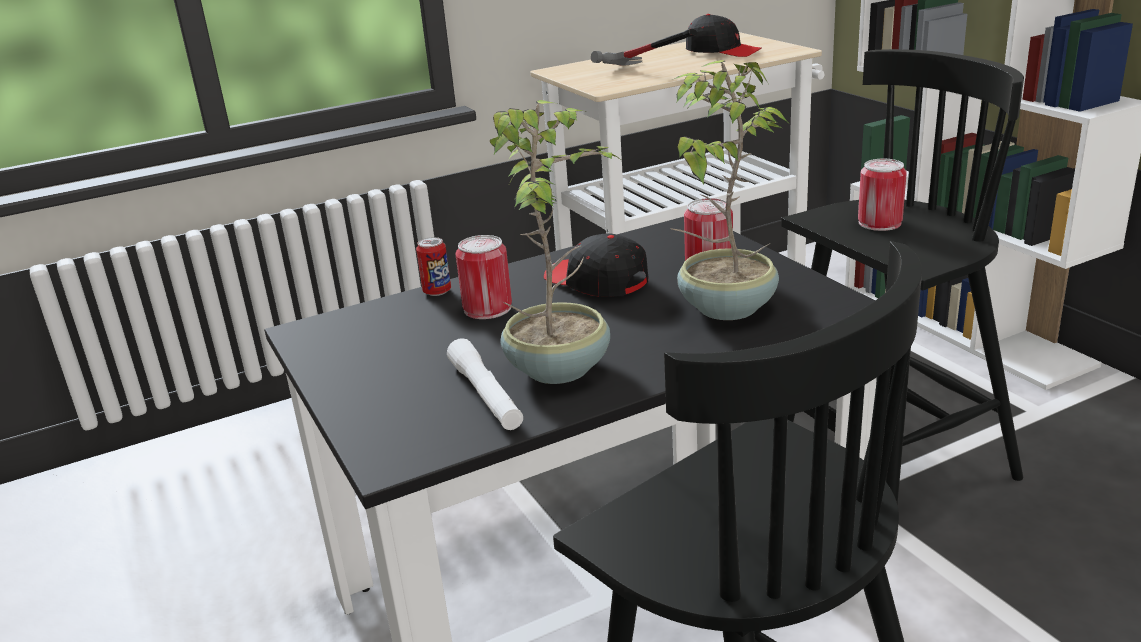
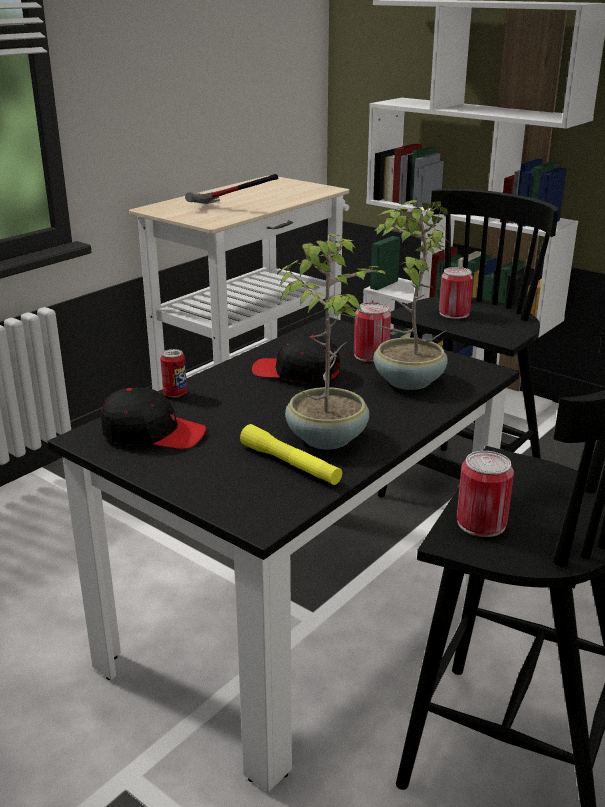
camera: 25 degrees left, 0 degrees up
(486, 395) = (290, 464): white flashlight -> yellow flashlight
(487, 308) = (230, 401): can -> can (481, 523)
(722, 51) = (274, 190): black cap -> black cap (153, 433)

